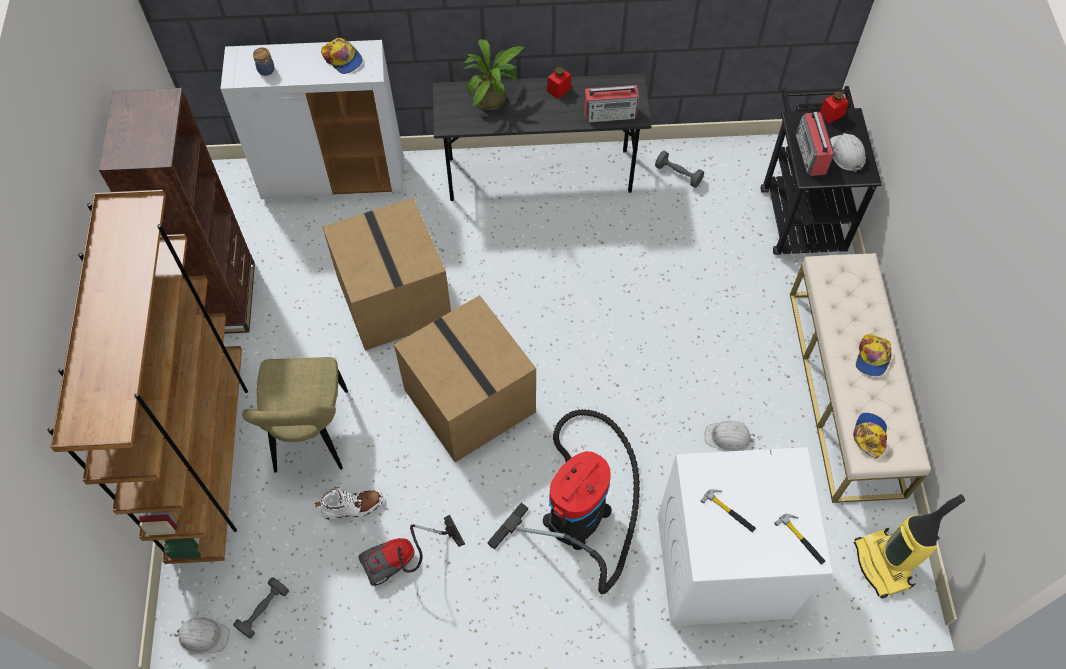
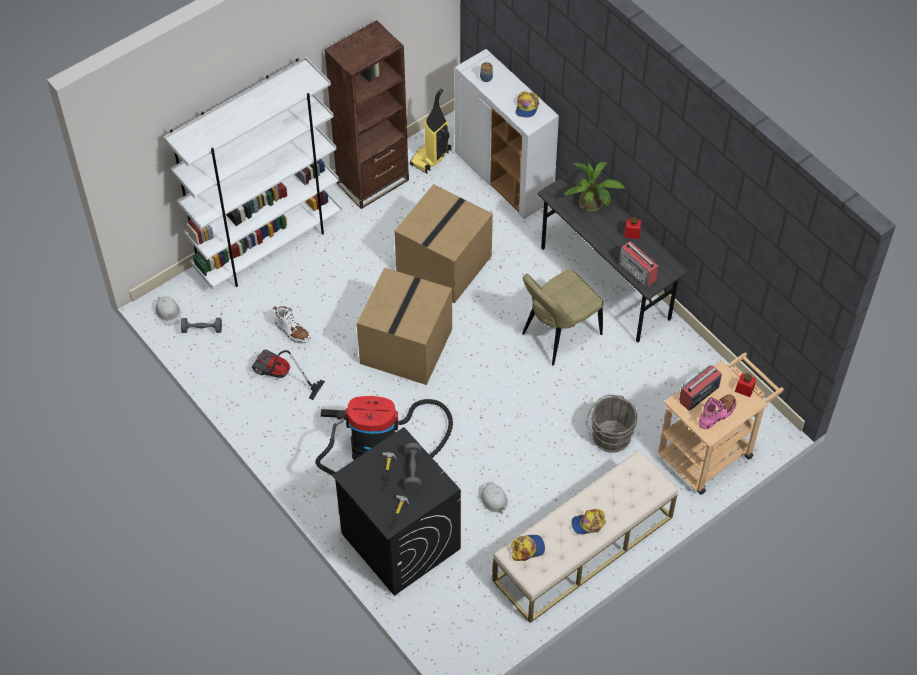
camera: 55 degrees right, 5 degrees down
(210, 459) = (268, 246): brown bookcase -> white bookcase
(310, 436) = (320, 282): beige chair -> beige chair (558, 335)
(678, 174) = (677, 361): grey dumbbell -> grey dumbbell (413, 470)
(721, 567) = (400, 541): white washing machine -> black washing machine
(724, 284) = (609, 435): none -> grey bucket
(800, 211) = (711, 450): black cart -> beige cart
(846, 154) = (717, 414): white hard hat -> pink boot
(883, 565) = (470, 631): vacuum cleaner -> vacuum cleaner (431, 158)

